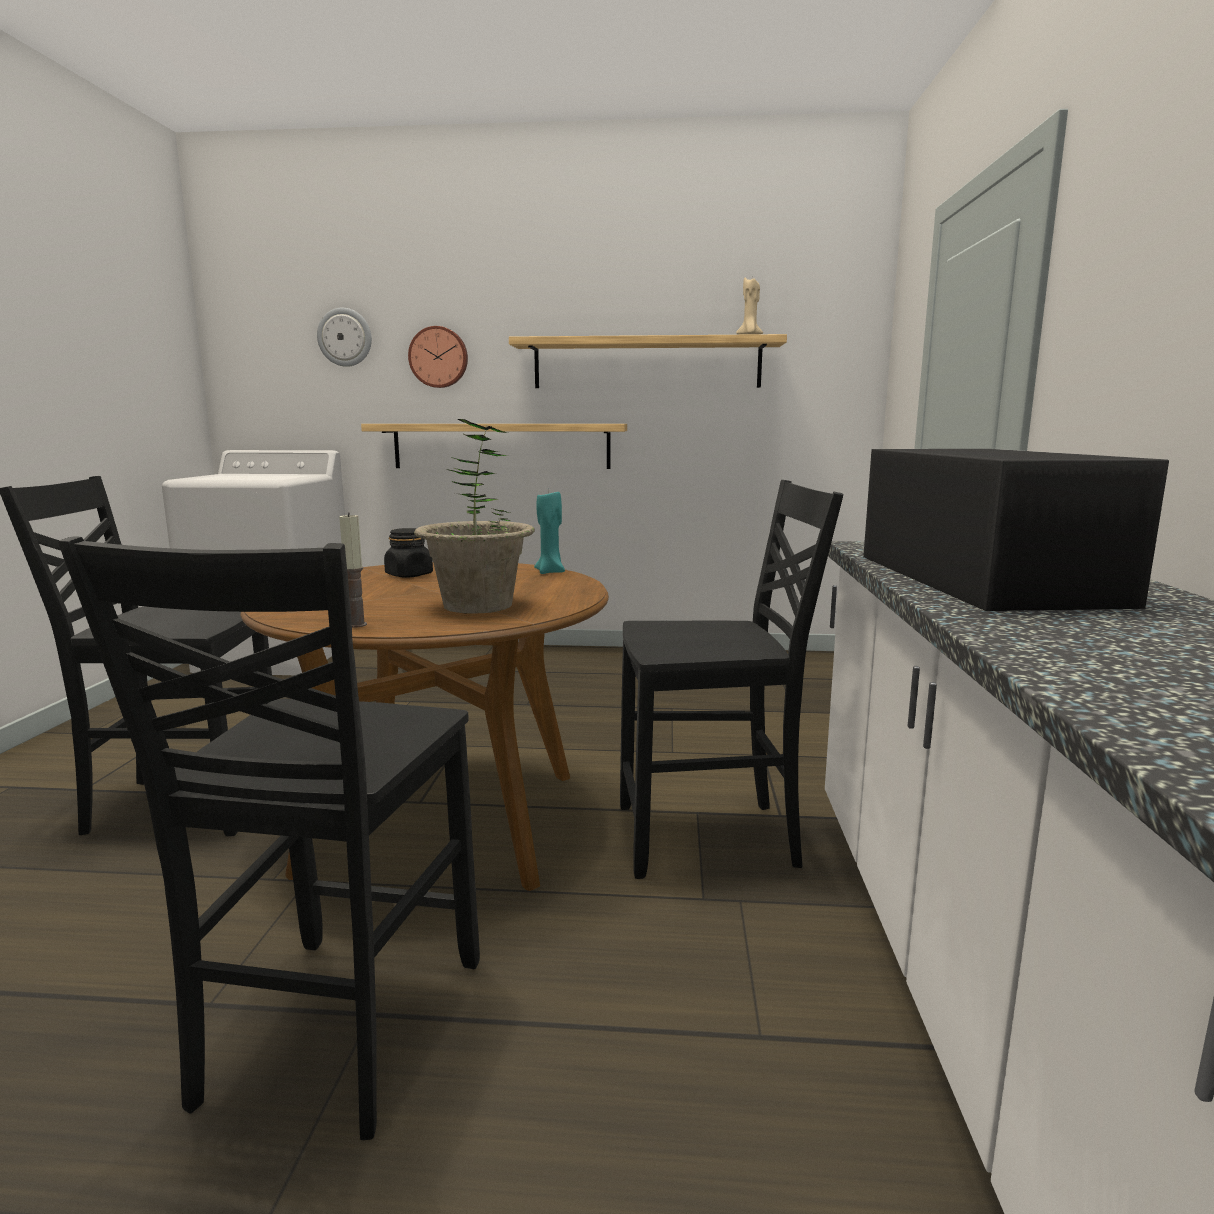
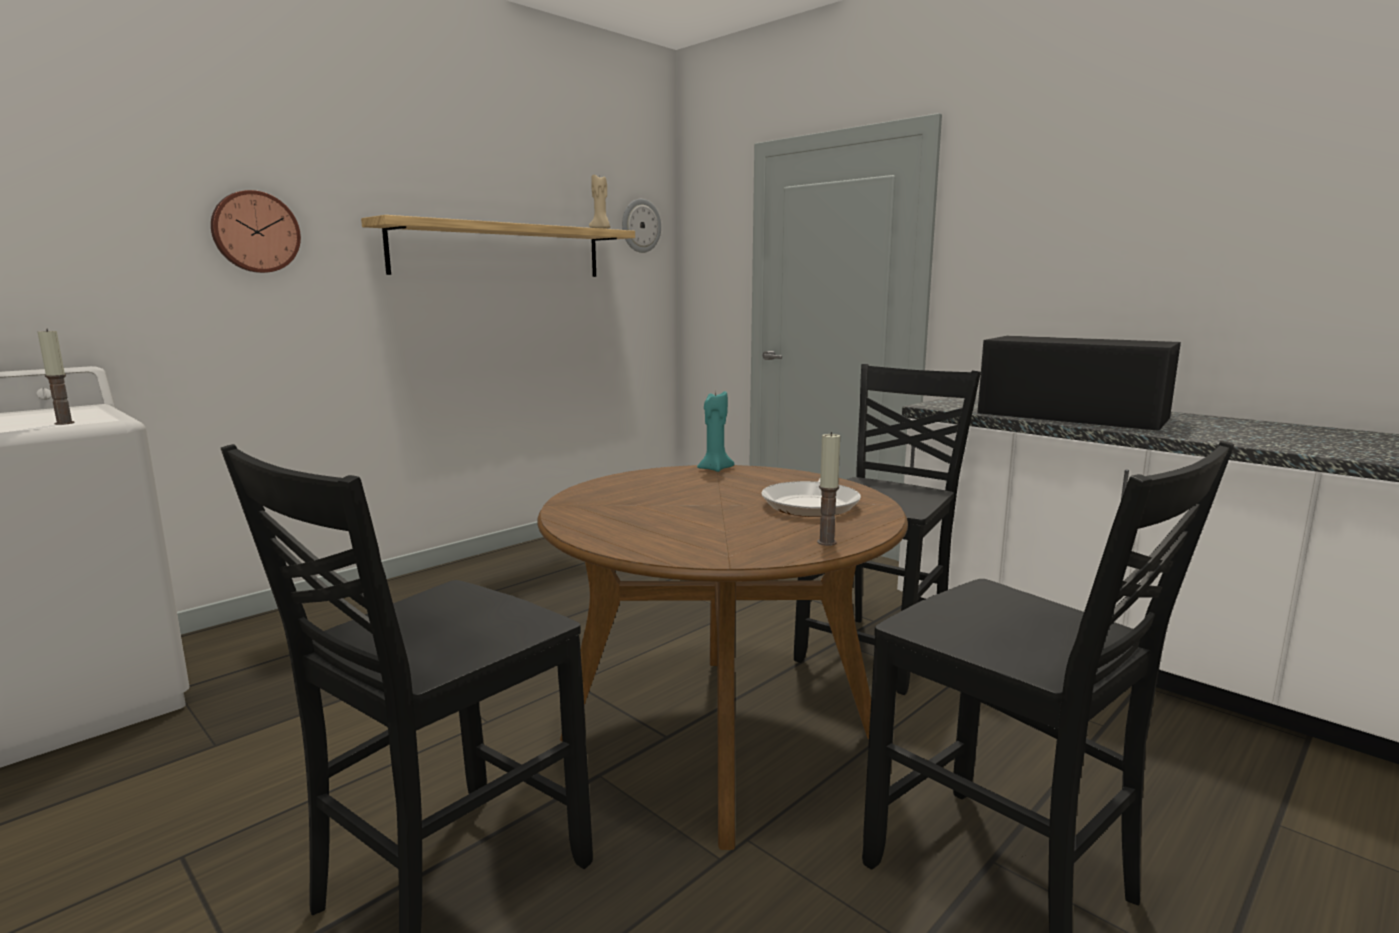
camera: 50 degrees left, 0 degrees up
(258, 479) = (64, 423): none -> candle
(345, 337) = (92, 194): wall clock -> wall clock (640, 226)
(409, 575) = (632, 499): black jar -> none
(478, 605) = (812, 504): potted plant -> frying pan
(501, 446) = (349, 345): shelf -> none

